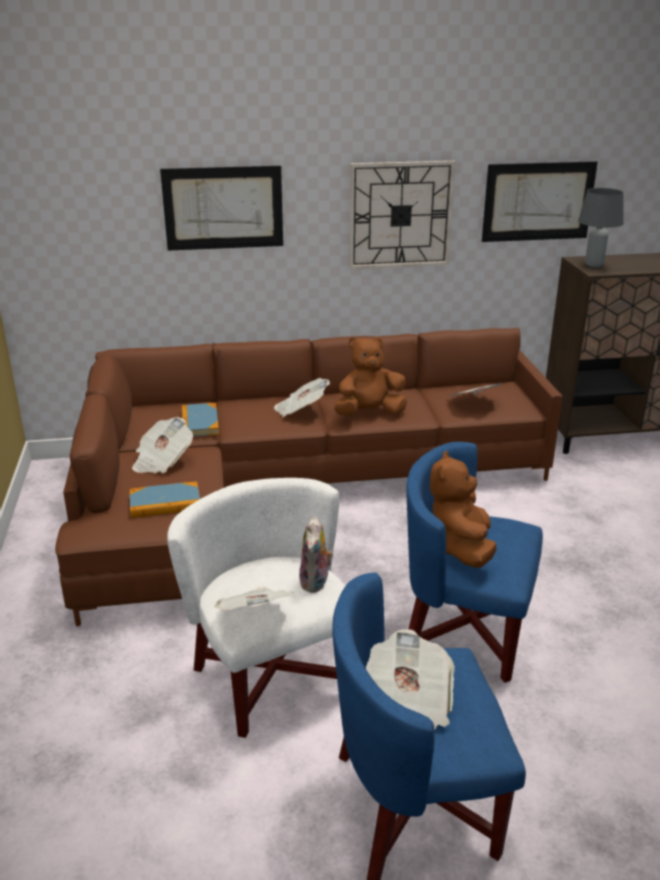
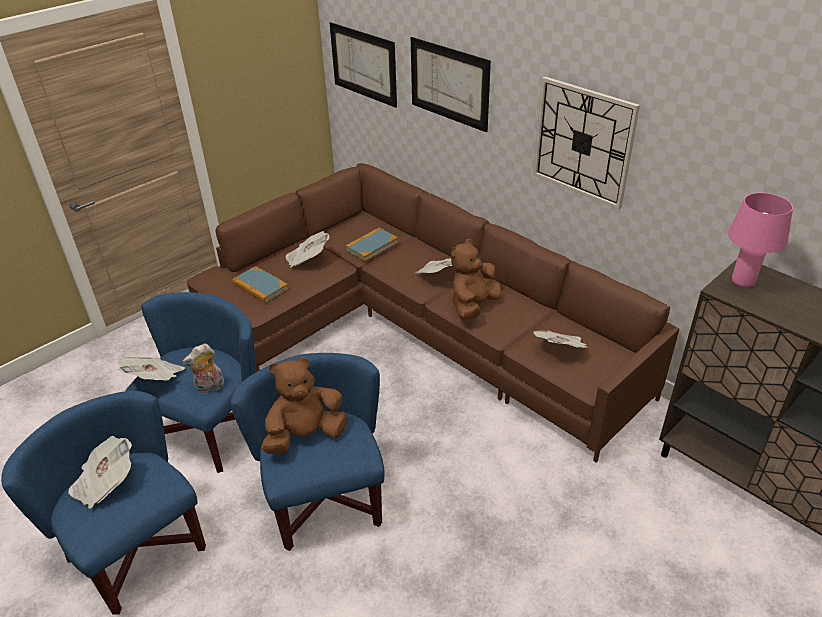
camera: 55 degrees right, 10 degrees up
(273, 678) = (211, 430): white armchair -> blue armchair
(369, 413) = (473, 306): brown plush toy -> brown plush toy turned 90 degrees counterclockwise
(538, 201) = (728, 183): picture -> picture (363, 64)
(594, 265) = (742, 283): grey table lamp -> pink table lamp

